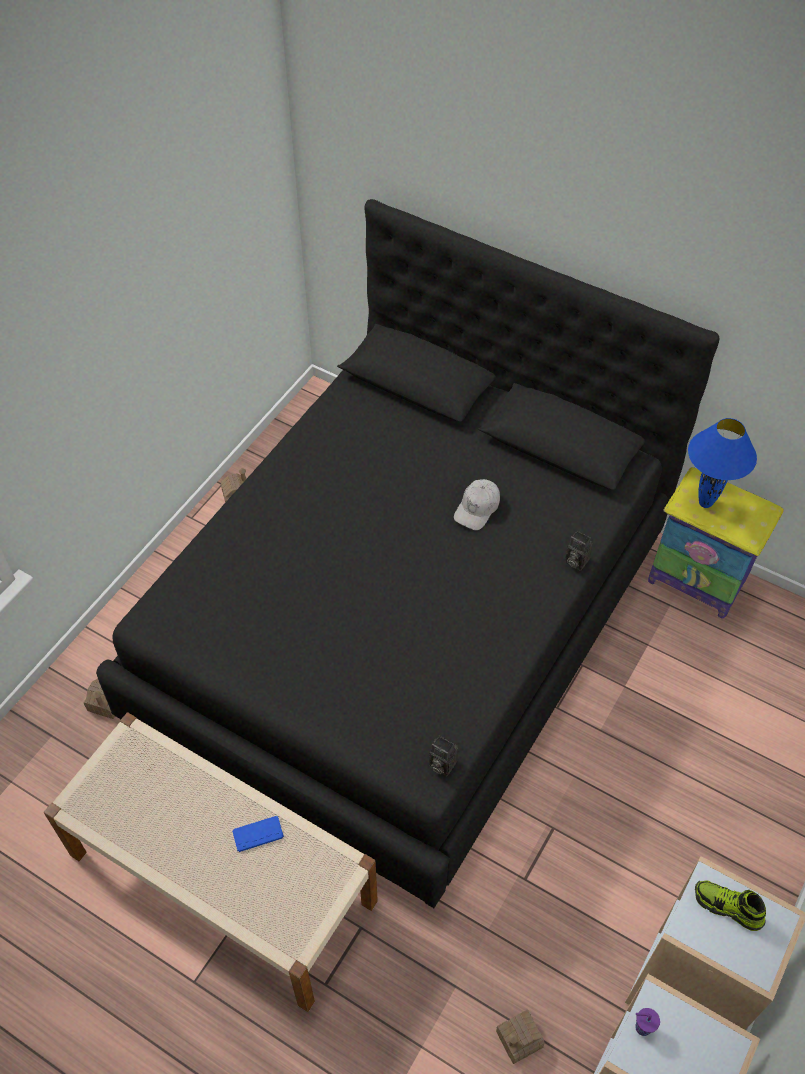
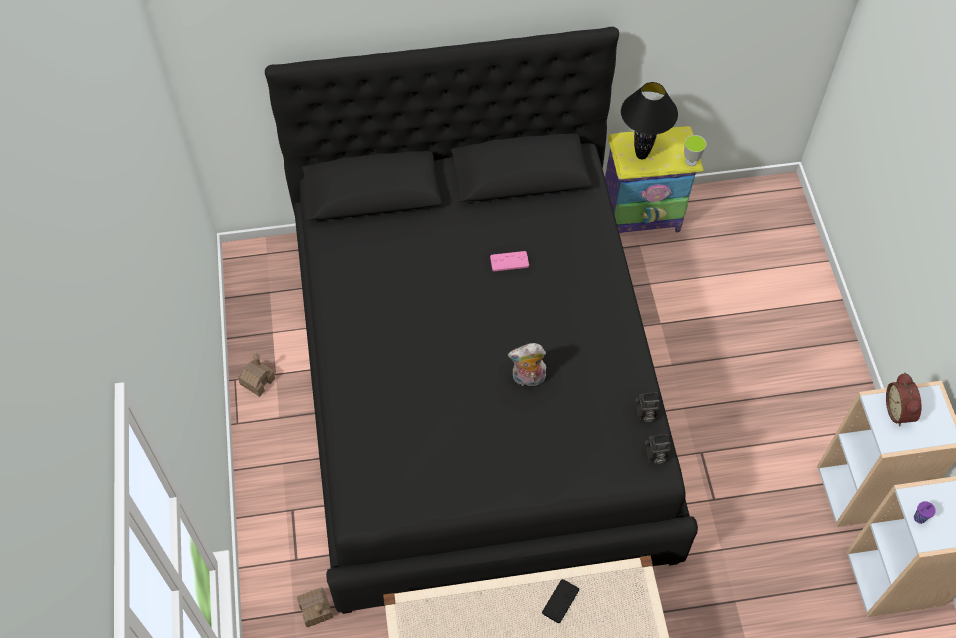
camera: 40 degrees left, 5 degrees up
(258, 834) = (560, 601): blue game controller -> black game controller
(394, 615) = (528, 379): none -> plush toy
(477, 508) = (509, 261): white cap -> pink game controller
(519, 1039) = (799, 600): toy house -> none
(575, 561) = (608, 254): camera -> camera (645, 414)
(704, 503) = (641, 155): blue table lamp -> black table lamp
(727, 907) = (900, 411): shoe -> alarm clock
(751, 539) = (691, 161): none -> cup

